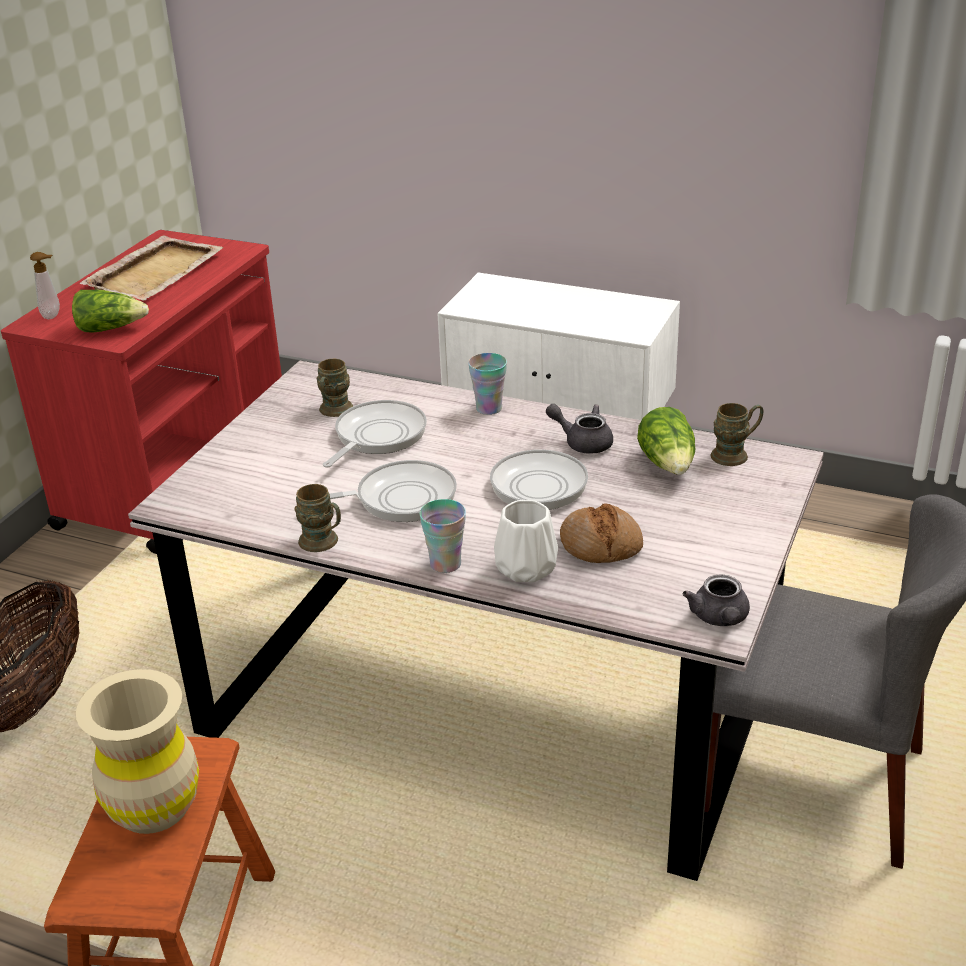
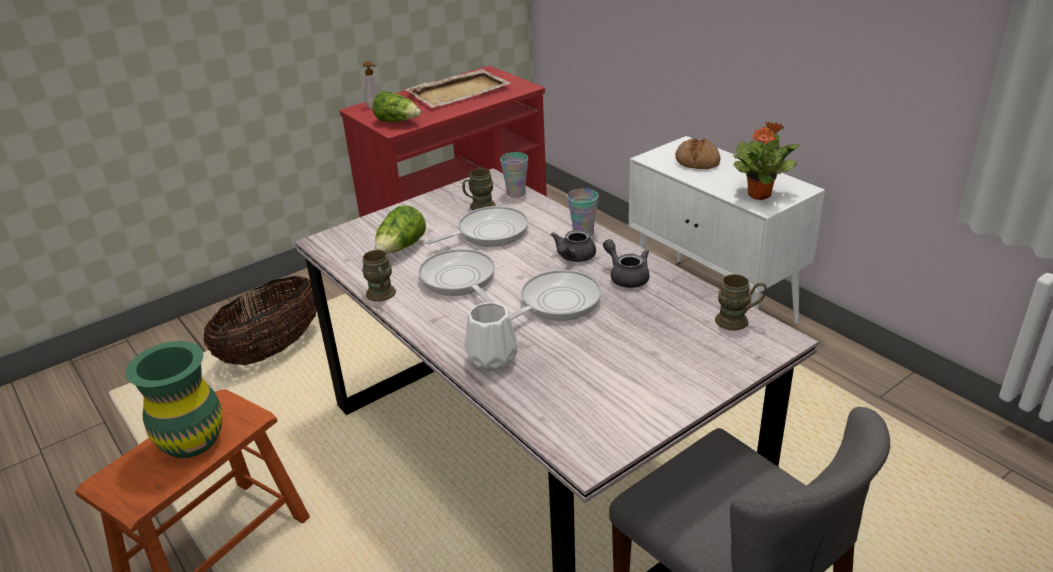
camera: 30 degrees right, 0 degrees up
(154, 806) = (192, 440): beige vase -> green vase
(400, 498) = (459, 280): frying pan -> frying pan turned 135 degrees counterclockwise
(445, 564) = (441, 336): cup -> cup (516, 193)
(601, 545) = (562, 359): bread -> bread (697, 161)
(619, 322) = (760, 195): none -> potted plant
(668, 464) = (675, 312): lettuce -> lettuce (401, 248)
(720, 619) = (594, 451): grey teapot -> grey teapot (573, 257)

